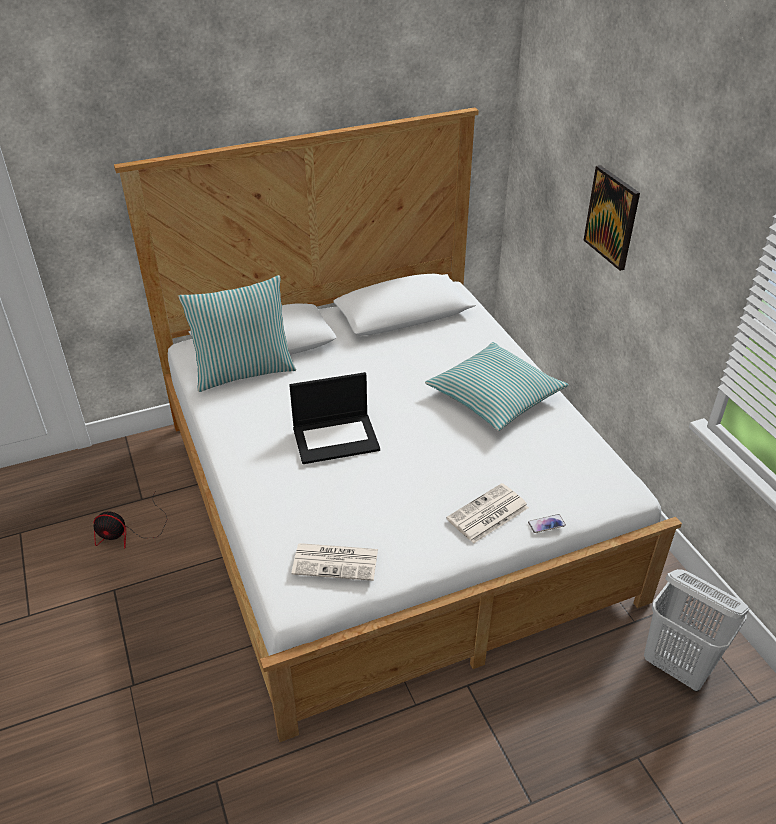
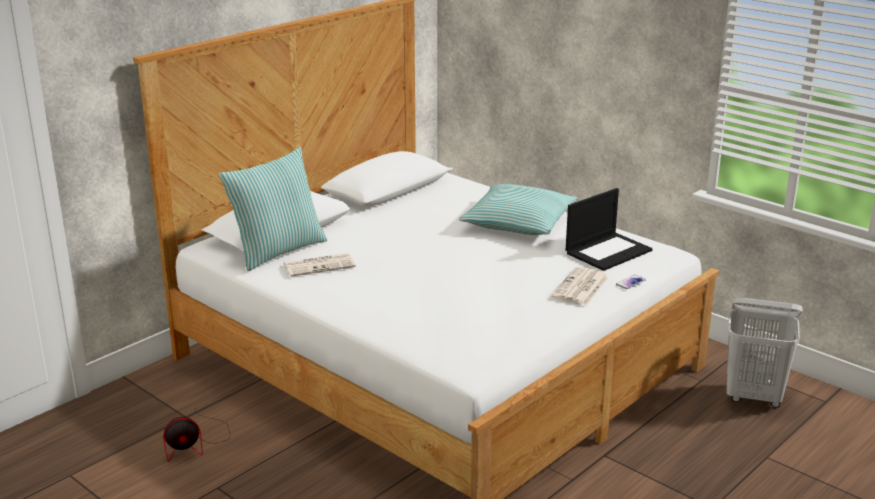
camera: 25 degrees left, 15 degrees down
(336, 438) = (411, 271): laptop -> laptop (608, 251)
(336, 561) = (488, 339): newspaper -> newspaper (320, 265)
(612, 217) = (570, 54): picture -> none

